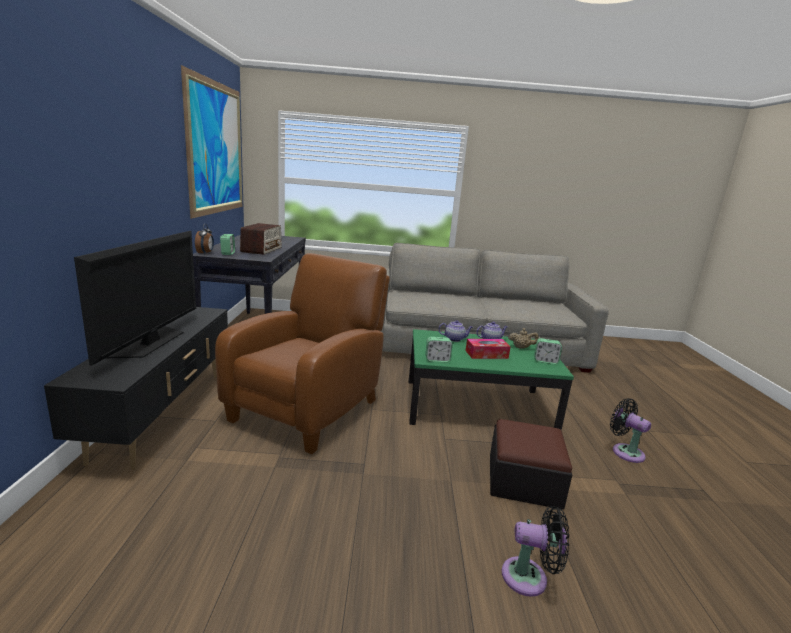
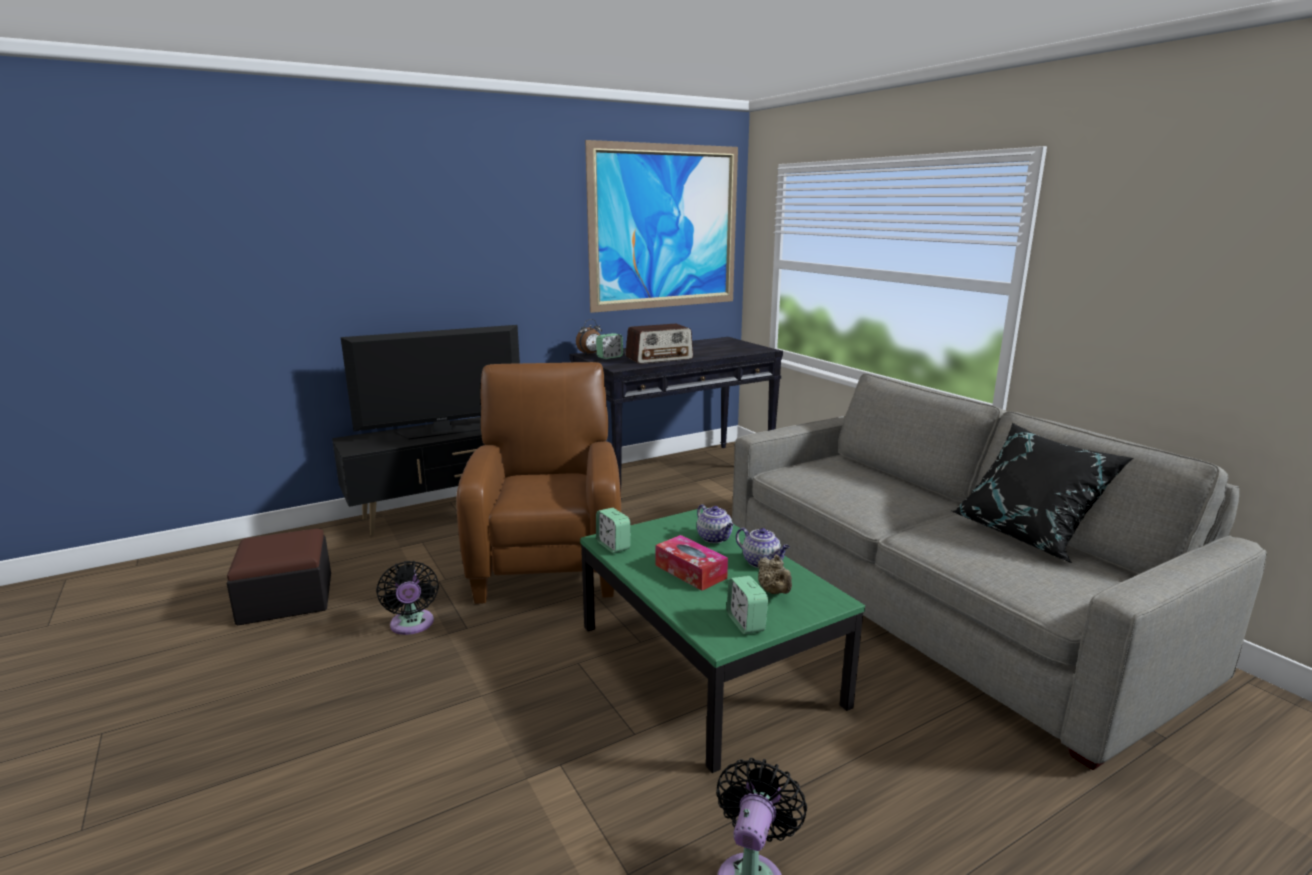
camera: 60 degrees right, 0 degrees up
(310, 408) = (549, 559): brown armchair -> brown armchair turned 90 degrees counterclockwise
(515, 300) = (1027, 534): none -> black pillow
(524, 480) = (532, 759): ottoman -> ottoman (286, 598)
(529, 578) = (320, 807): black fan -> black fan (412, 625)

